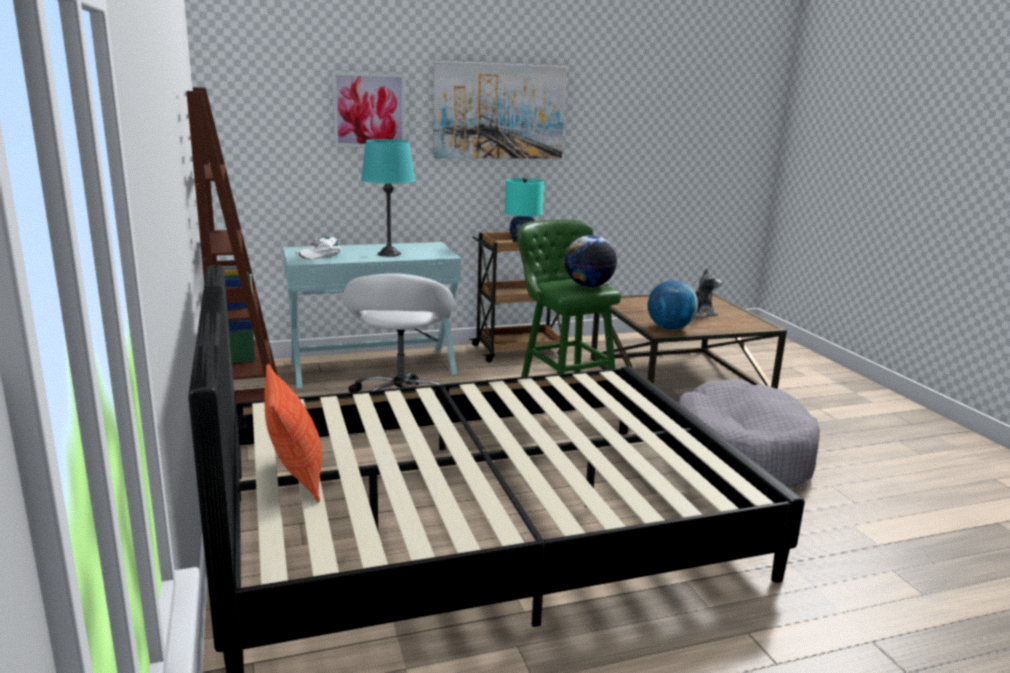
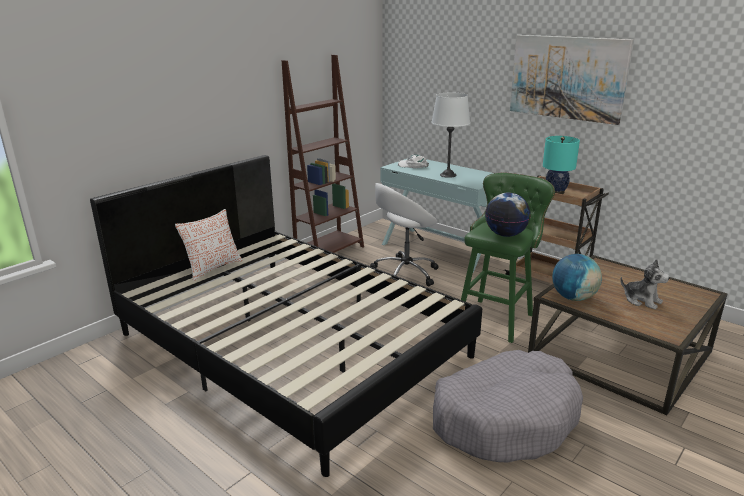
camera: 60 degrees right, 5 degrees up
(296, 477) = (213, 268): orange pillow -> white pillow
(369, 110) = (472, 70): picture -> none
(389, 254) = (448, 175): turquoise table lamp -> white table lamp

